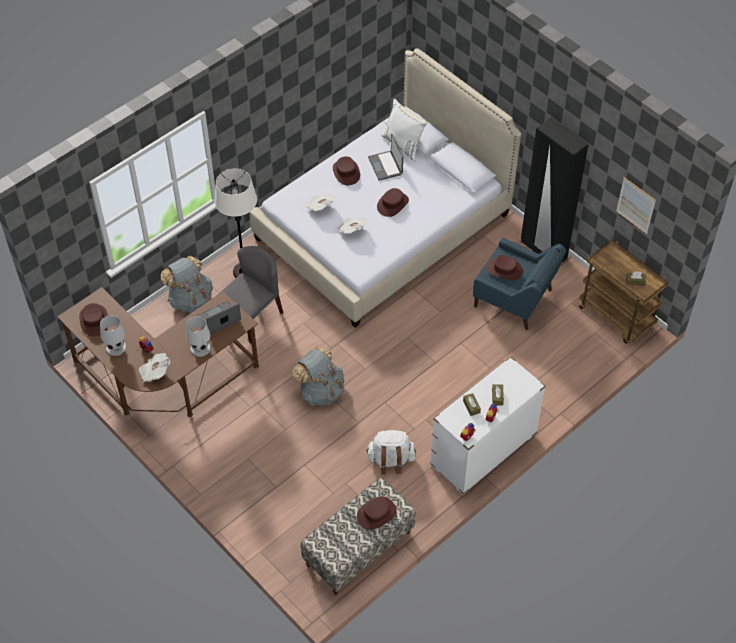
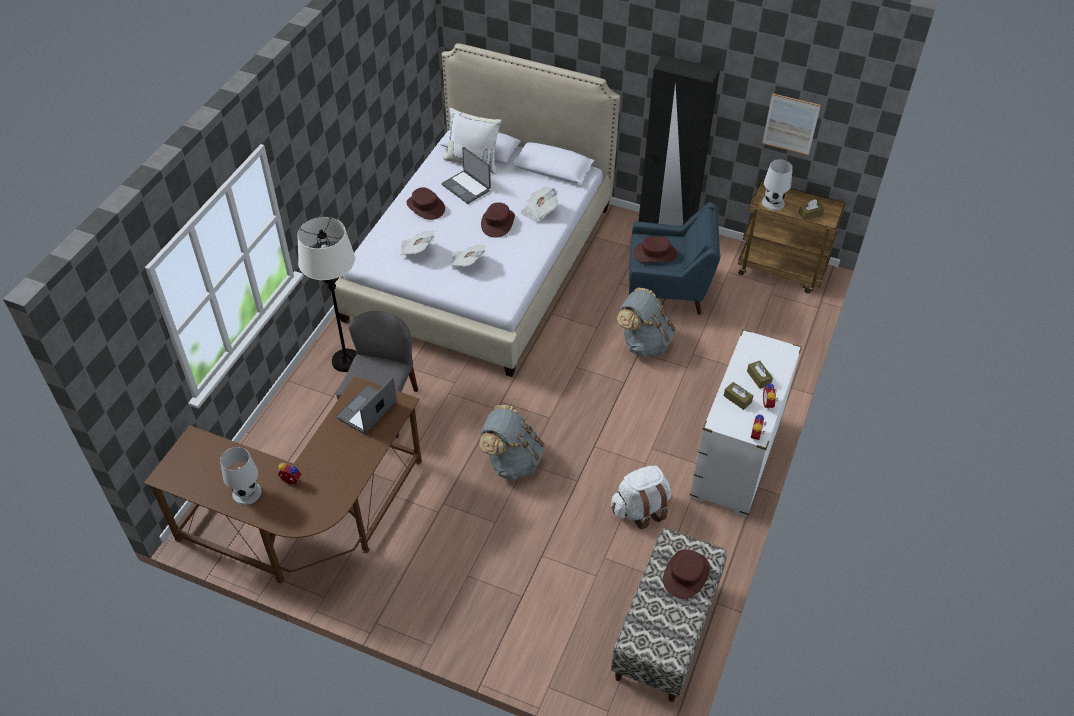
camera: 25 degrees left, 5 degrees down
(94, 320) = (199, 469): brown hat -> none
(154, 372) = (316, 505): newspaper -> newspaper (539, 211)
(190, 299) = (295, 413): grey backpack -> grey backpack (644, 342)
(200, 348) = (362, 453): white table lamp -> white table lamp (773, 203)

